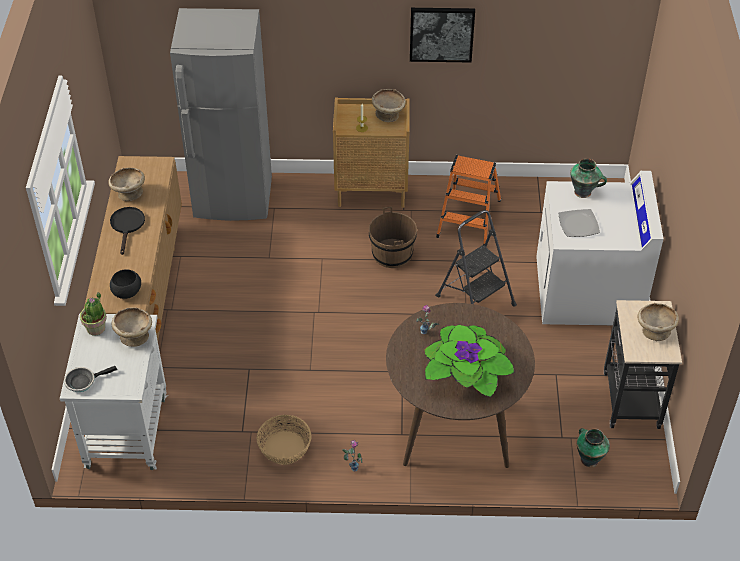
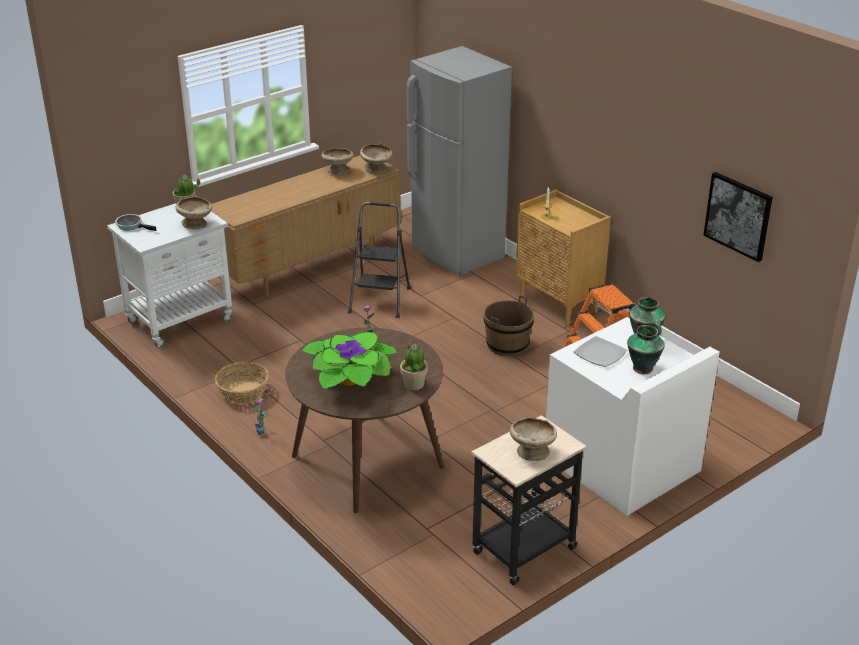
camera: 50 degrees right, 15 degrees down
(127, 226) = (306, 184): black frying pan -> none
(127, 291) = (244, 211): black bowl -> none
(388, 115) = (580, 220): beige bowl -> beige bowl (377, 169)
(441, 34) = (643, 151): picture -> picture (738, 216)
(474, 298) = (519, 406): black step ladder -> black step ladder (380, 298)
(506, 341) = (414, 384): none -> potted plant
(589, 459) = (421, 556): vase -> vase (643, 368)

